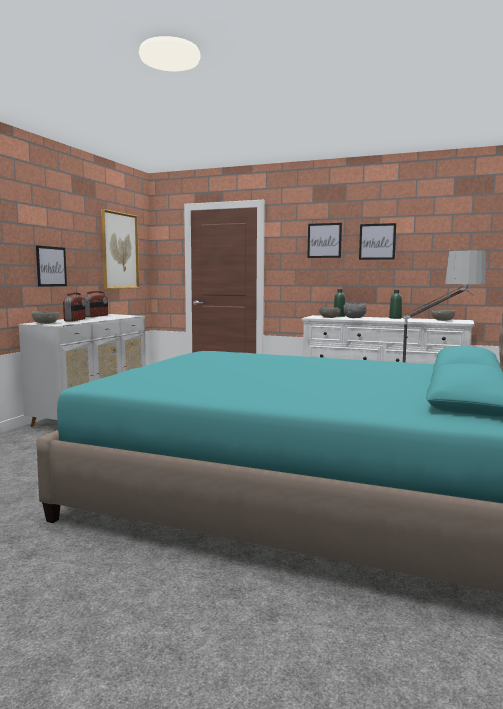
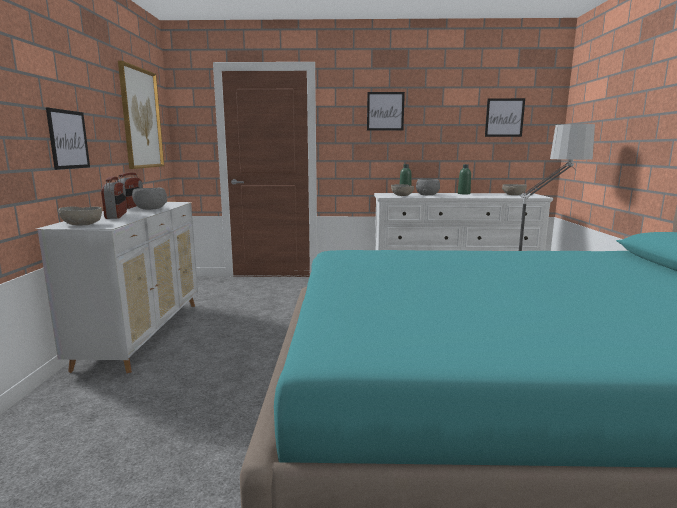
camera: 20 degrees left, 5 degrees up
(105, 318) = (150, 209): none -> grey bowl
(377, 241) = (441, 113): picture -> picture (504, 117)

